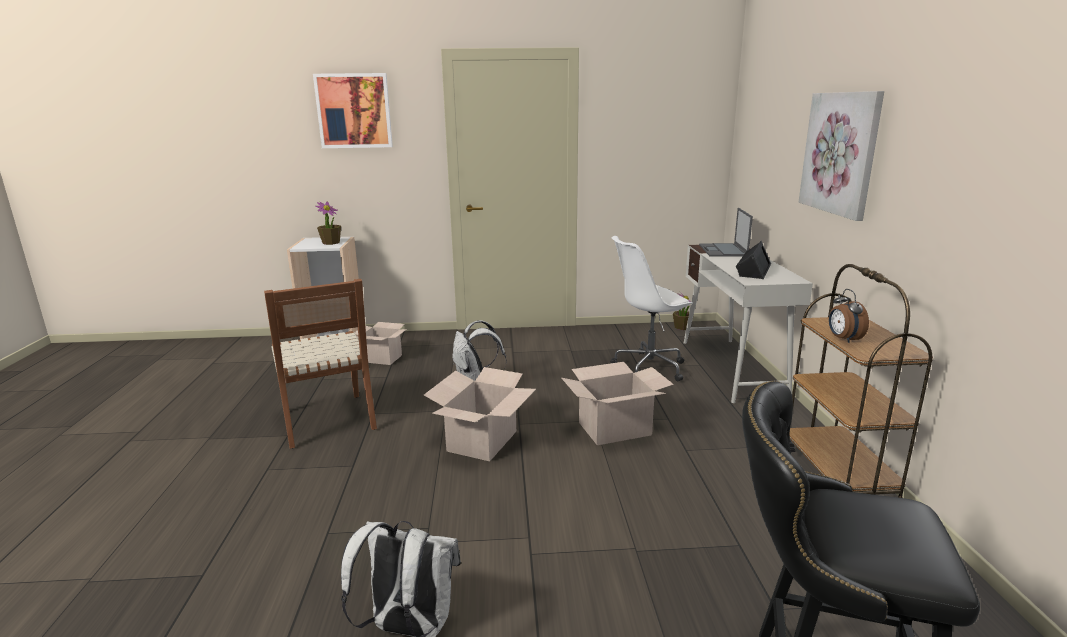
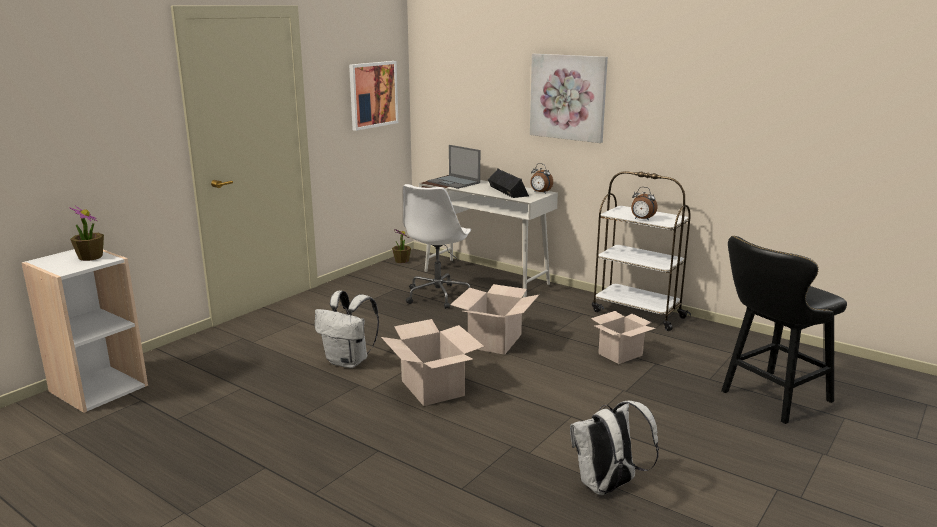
camera: 50 degrees left, 0 degrees up
(328, 423) = (279, 441): chair -> none
(354, 111) = (77, 84): picture -> picture (373, 94)
(383, 358) = (198, 377): cardboard box -> cardboard box (620, 354)
(789, 278) = (540, 192): none -> alarm clock
(838, 479) = (637, 314): brown cart -> white cart

